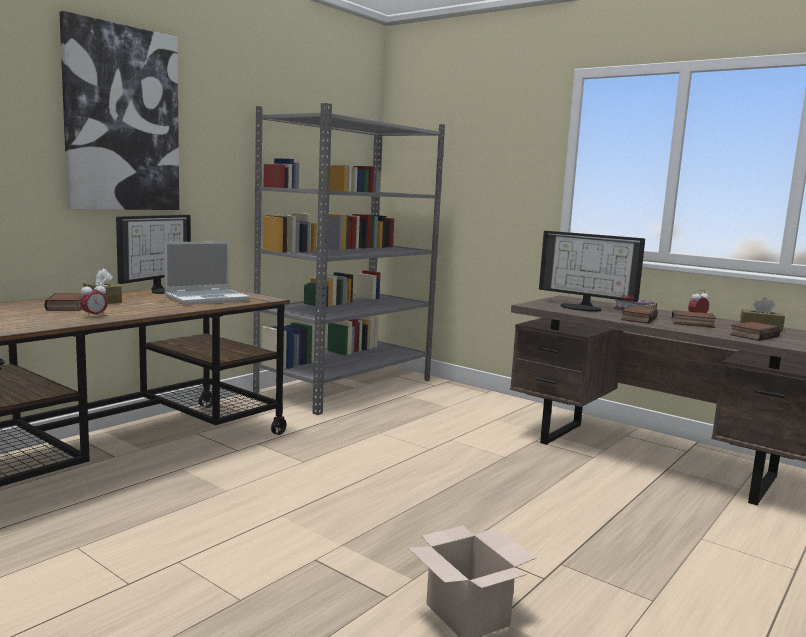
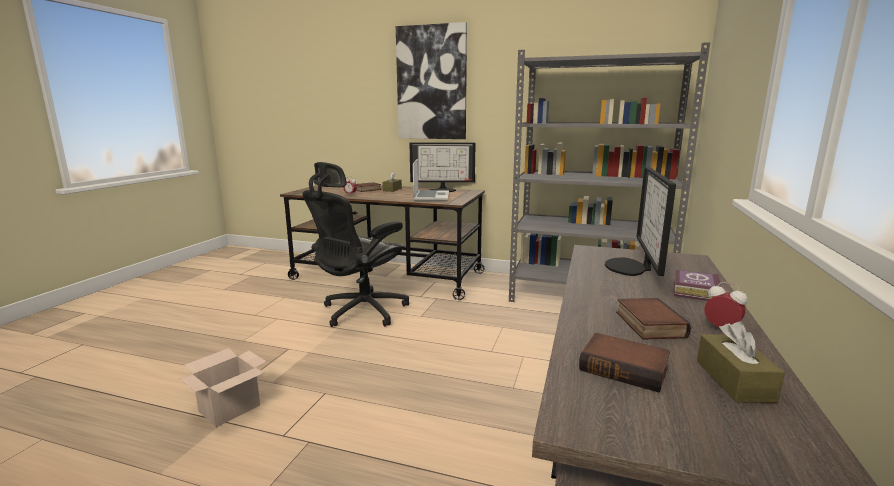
camera: 70 degrees right, 5 degrees up
(207, 298) = (430, 197): laptop -> laptop turned 120 degrees counterclockwise
(246, 493) = (361, 313): none -> office chair
(637, 319) = (610, 293): book -> none

